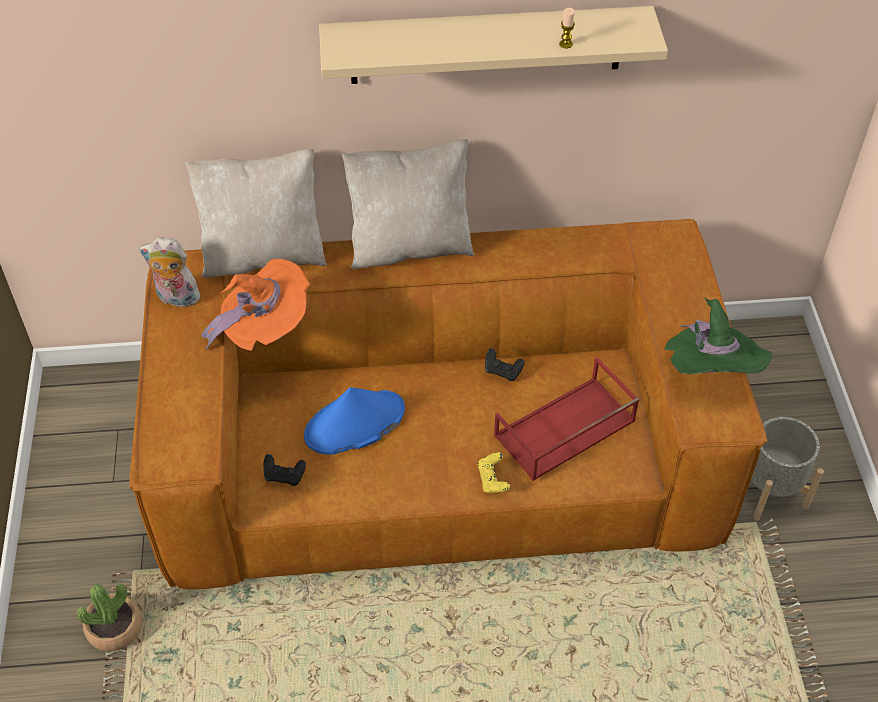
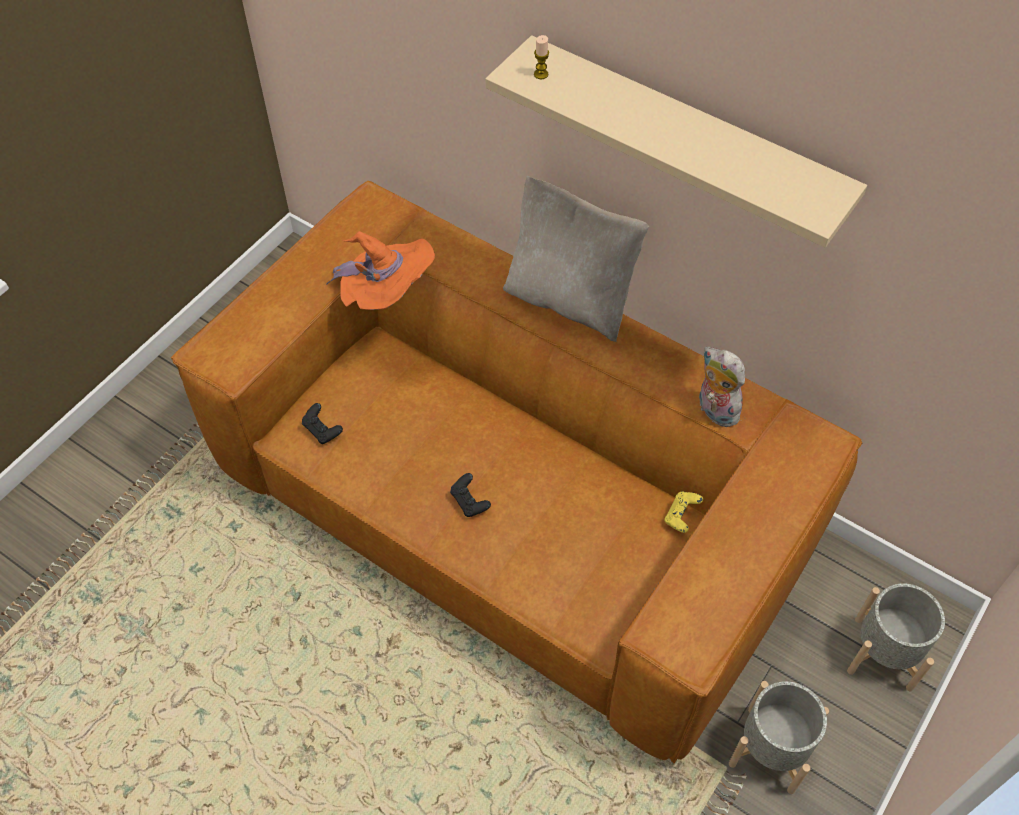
camera: 40 degrees right, 5 degrees up
(114, 628) = (160, 465): potted plant -> none
(176, 299) = (346, 228): plush toy -> plush toy (714, 410)
(263, 255) = (446, 233): beige pillow -> none
(354, 423) = (414, 425): blue hat -> none
(493, 480) = (475, 552): yellow game controller -> yellow game controller (681, 516)
(502, 371) = (577, 465): black game controller -> black game controller (469, 502)
(564, 430) = (576, 553): red tray -> none
(566, 44) = (730, 175): candle -> candle (541, 74)
(709, 372) = (717, 592): green hat -> none
(776, 379) = (883, 652): none -> grey planter

